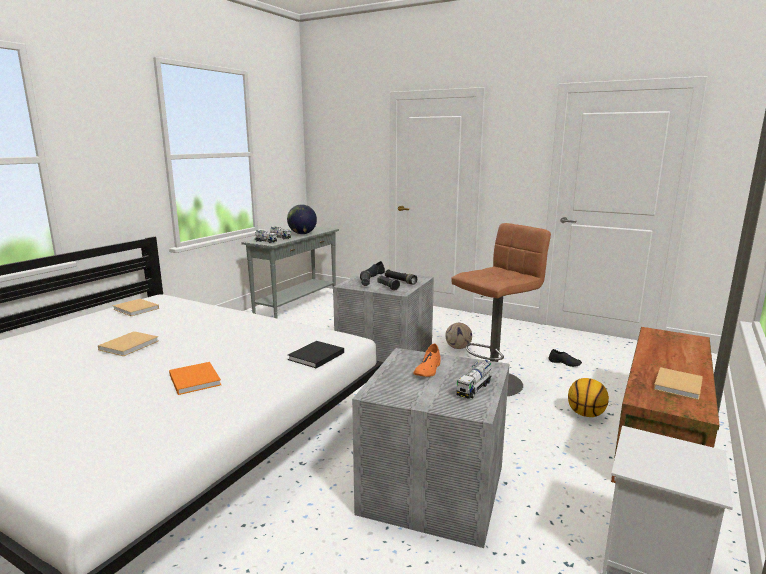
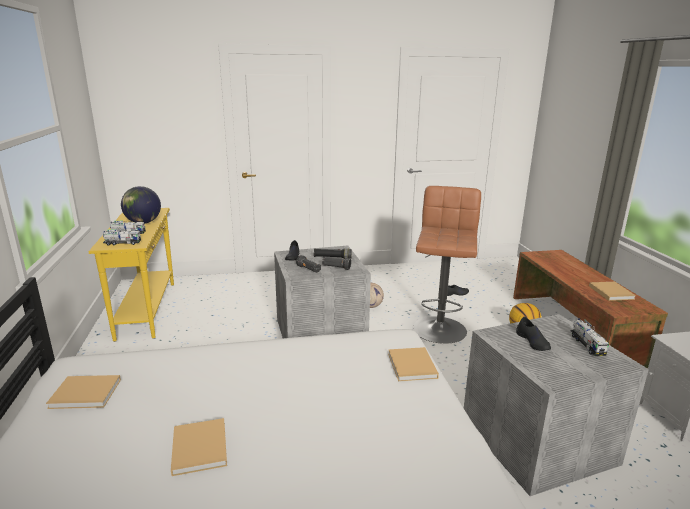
camera: 40 degrees left, 5 degrees up
(194, 379) = (365, 448): orange book -> none
(296, 305) = (146, 309): grey console table -> yellow console table
(315, 356) = (412, 367): black book -> beige book
(428, 369) = (533, 342): orange shoe -> black shoe

